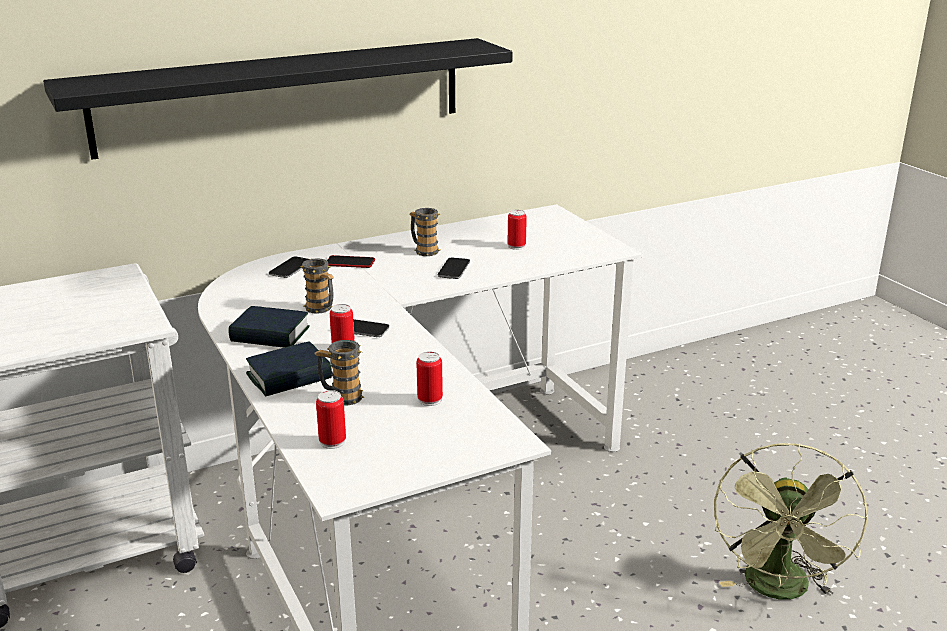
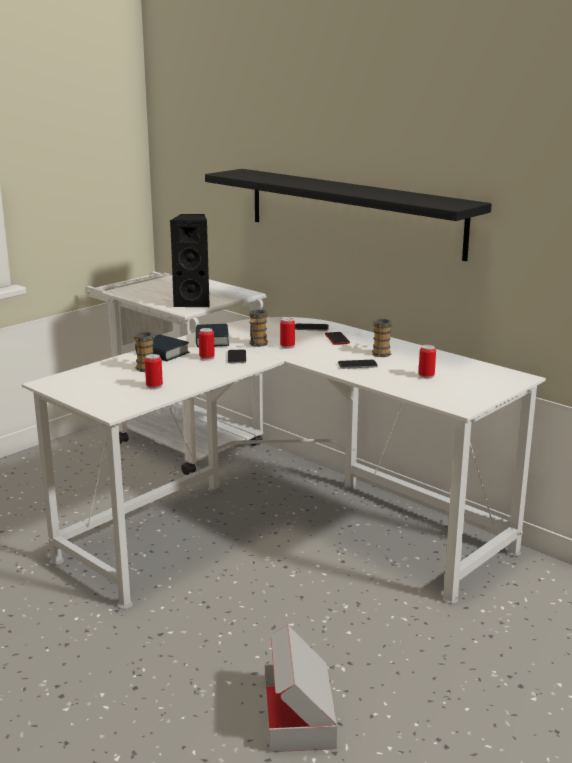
camera: 70 degrees right, 5 degrees down
(116, 313) = (194, 303): none -> black speaker
(332, 441) = (94, 373): can -> can (287, 346)
(779, 590) = (299, 716): green fan -> cardboard box

